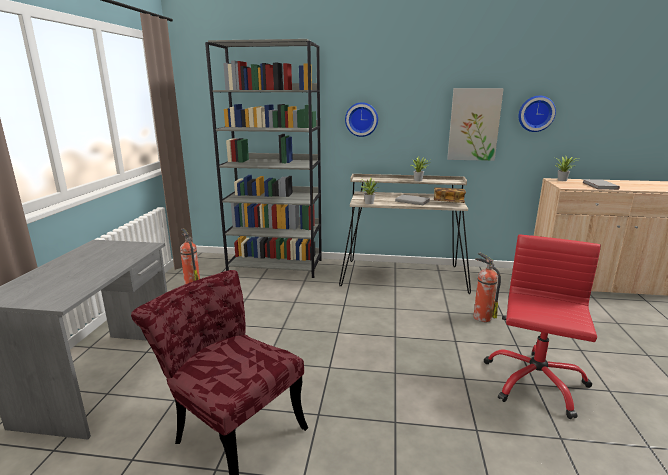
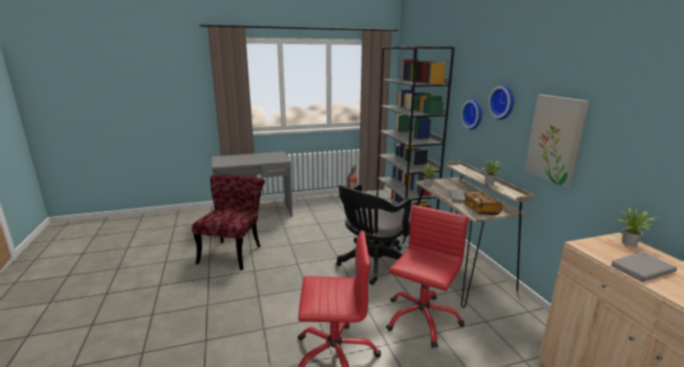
camera: 65 degrees right, 0 degrees up
(371, 314) = (373, 264): none -> black office chair
(481, 317) = (421, 319): fire extinguisher -> red office chair
(535, 113) = (625, 141): wall clock -> wall clock (503, 102)

